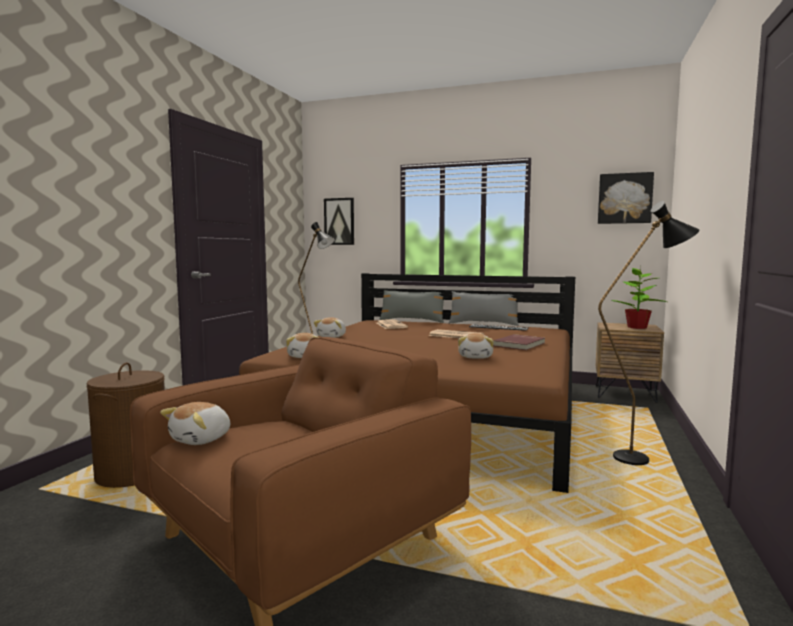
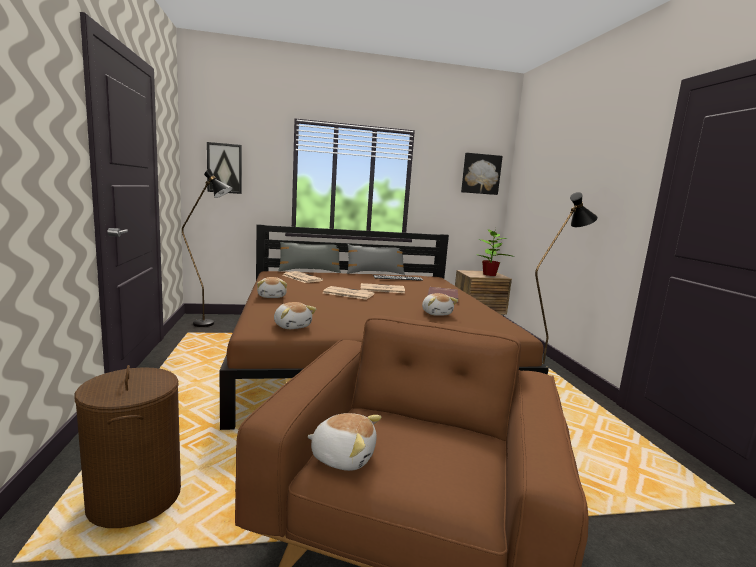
camera: 30 degrees left, 5 degrees up
(202, 439) = (343, 456): plush toy -> plush toy turned 75 degrees counterclockwise
(409, 337) = (347, 293): none -> newspaper

